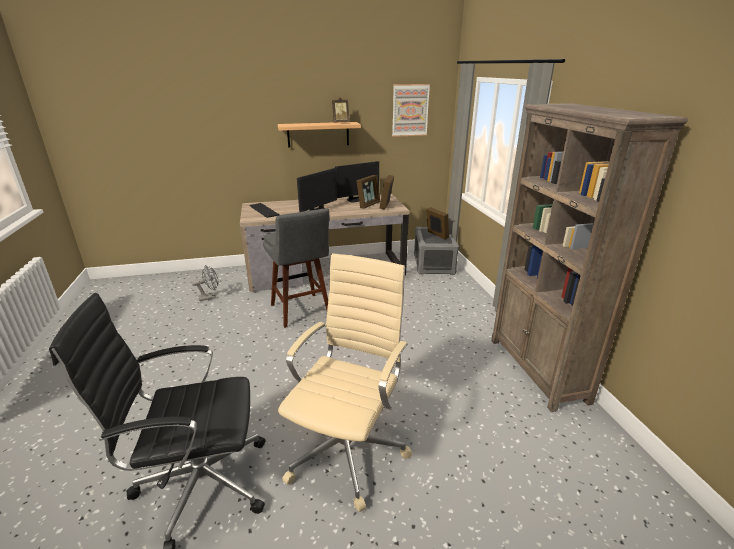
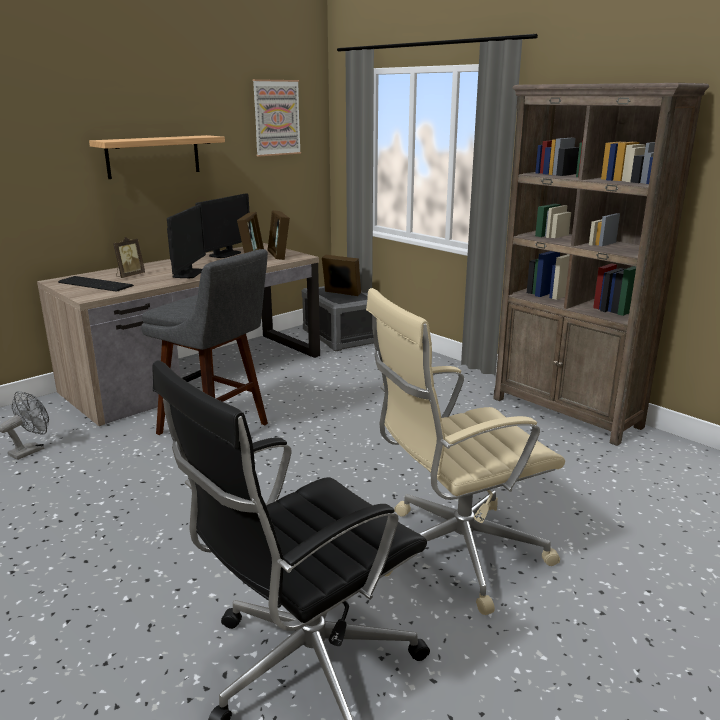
camera: 30 degrees left, 5 degrees down
(340, 123) = (189, 136): picture frame -> picture frame (129, 276)
(348, 448) = (455, 552): beige office chair -> beige office chair turned 105 degrees counterclockwise

